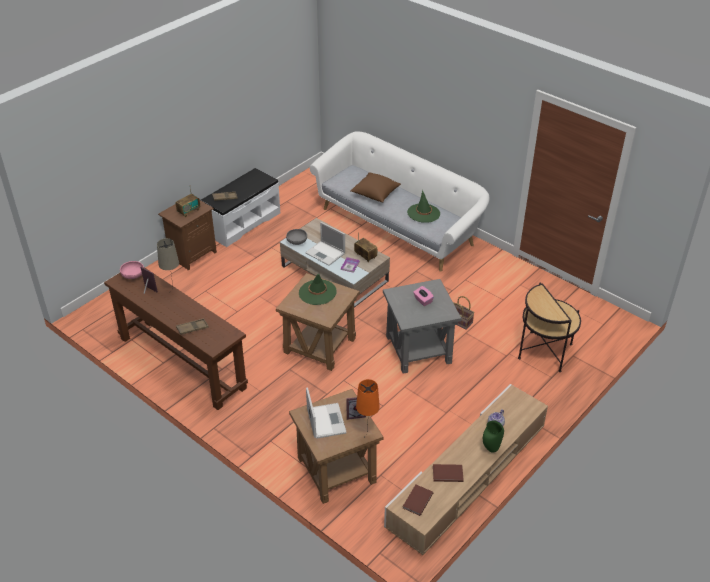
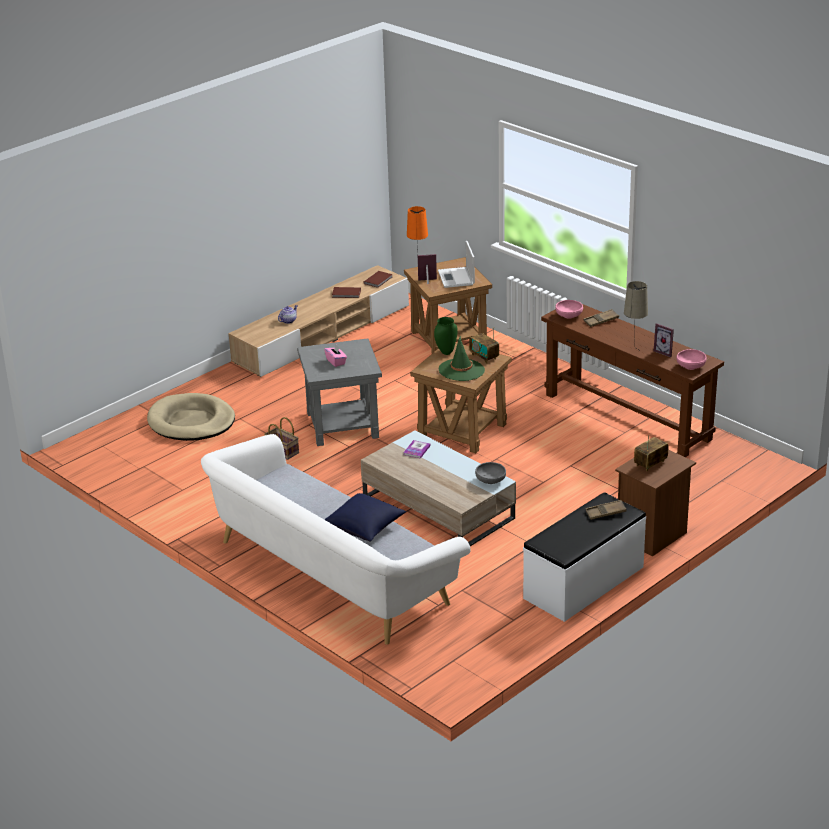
camera: 175 degrees left, 10 degrees down
(220, 334) = (569, 316): none -> pink bowl
(326, 253) = (449, 464): laptop -> none
(365, 256) = (394, 461): radio -> radio (484, 357)
(375, 194) = (365, 527): brown pillow -> blue pillow
(423, 213) = (297, 496): green hat -> none
(490, 448) = (300, 307): green vase -> green vase (446, 353)
(545, 351) = (191, 421): side table -> beige dog bed

